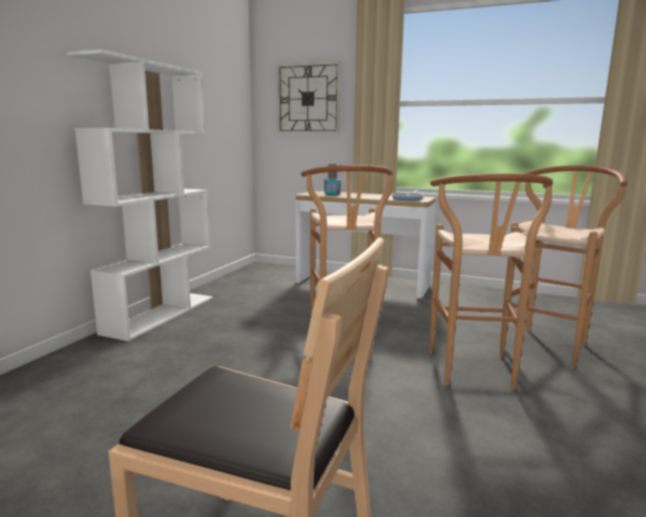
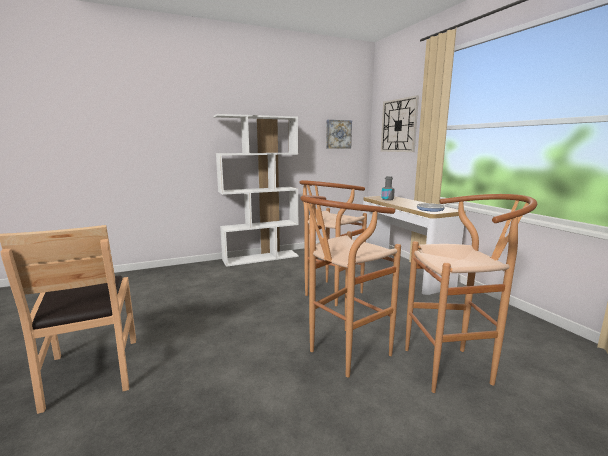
camera: 45 degrees right, 0 degrees up
(222, 106) = (338, 134): none -> picture

